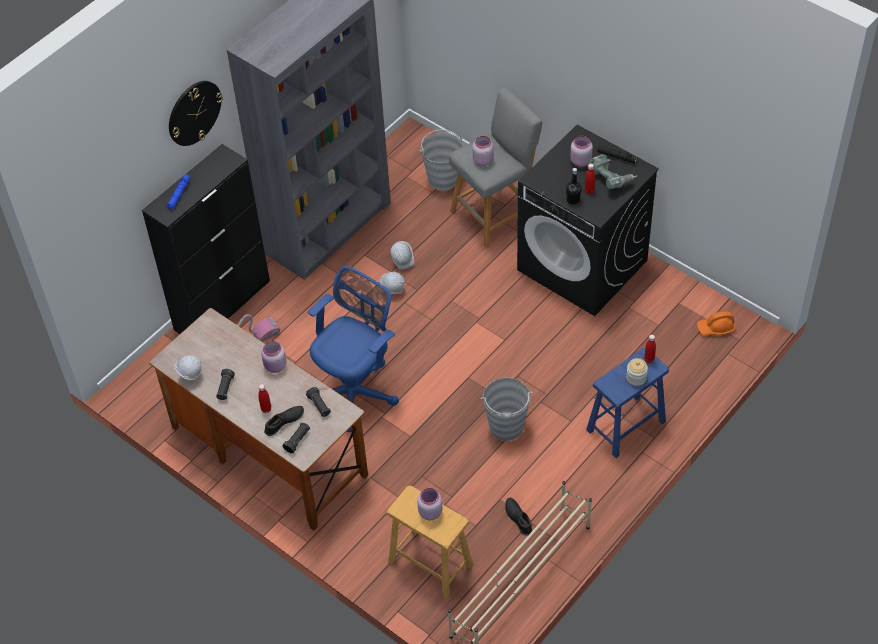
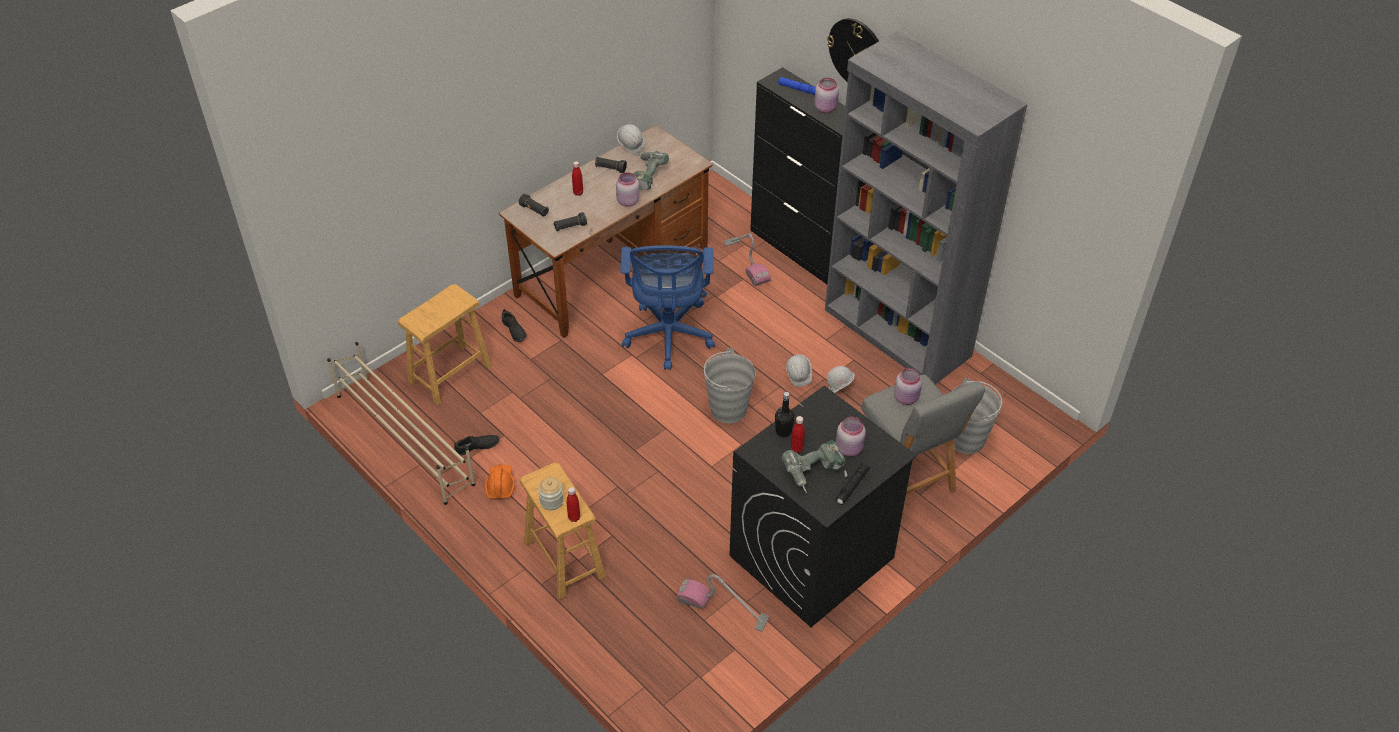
camera: 95 degrees right, 5 degrees down
(236, 358) = (644, 177): none -> power drill
(284, 422) = (559, 203): black shoe -> black shoe (514, 331)
(355, 391) = (668, 337): blue office chair -> blue office chair turned 45 degrees clockwise
(430, 512) = (441, 312): pink jar -> pink jar (826, 108)
(506, 427) = (592, 452): grey bucket -> grey bucket (728, 409)
(625, 426) = (564, 559): blue stool -> brown stool
(645, 315) = (722, 608): none -> vacuum cleaner
(716, 328) = (687, 682): orange hard hat -> orange hard hat (500, 485)

